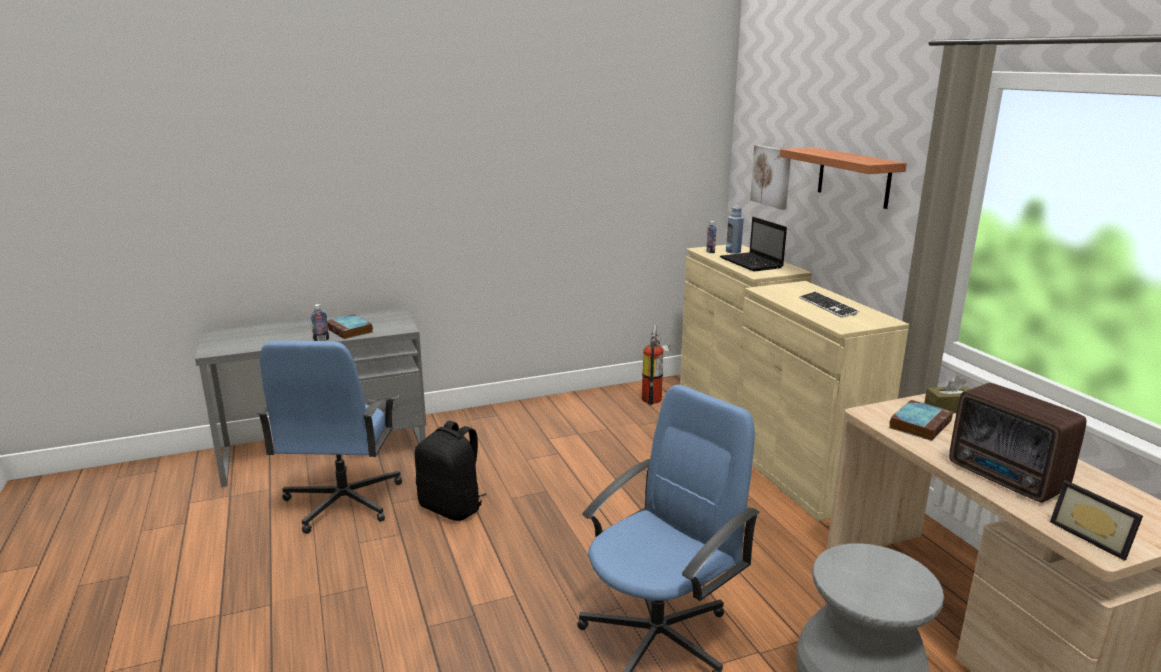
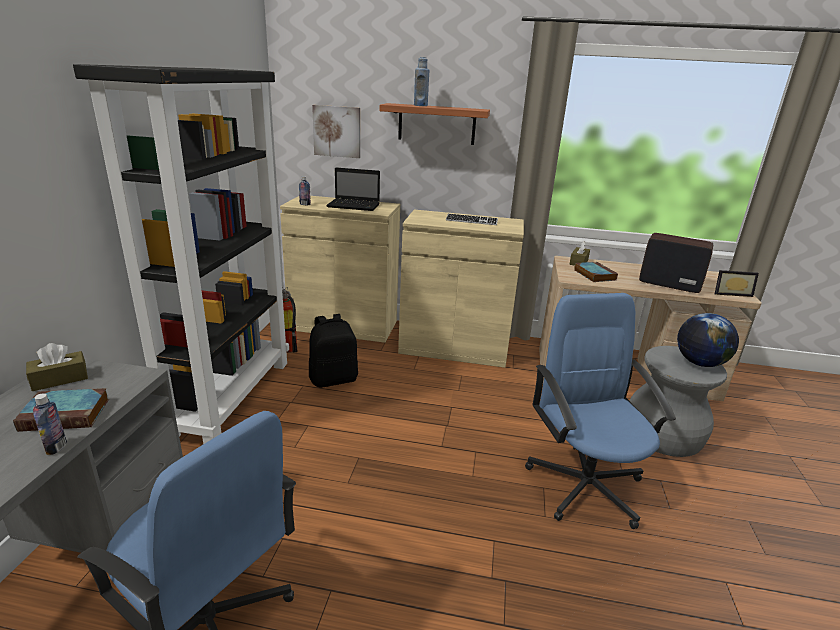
camera: 60 degrees left, 5 degrees up
(380, 316) = (60, 379): none -> brown tissue box
(452, 508) = (323, 529): black backpack -> black backpack (333, 379)
(552, 410) = (231, 397): none -> black bookcase
(733, 251) = (318, 201): blue bottle -> blue bottle (420, 105)
(899, 592) = (699, 363): none -> globe
(1007, 479) = (667, 284): radio -> radio turned 150 degrees counterclockwise

